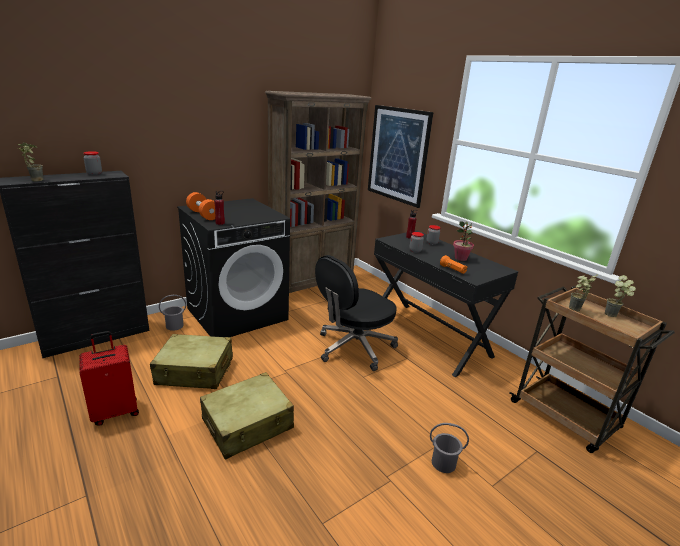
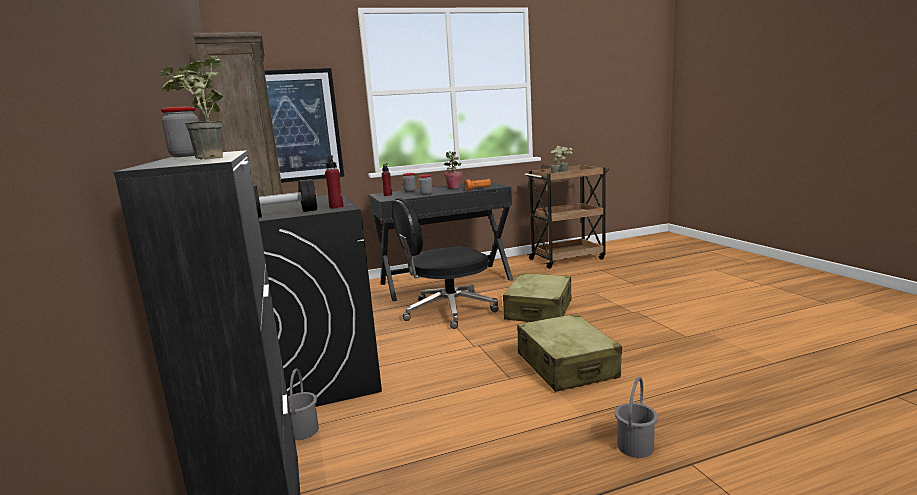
camera: 70 degrees left, 10 degrees down
(115, 412) = (530, 464): red suitcase -> none
(195, 371) = (451, 403): beige suitcase -> beige suitcase (539, 310)
(203, 215) = (282, 214): orange dumbbell -> black dumbbell
(354, 348) = (447, 311): black office chair -> black office chair turned 90 degrees clockwise
(443, 463) = (616, 294): grey bucket -> grey bucket (636, 447)

